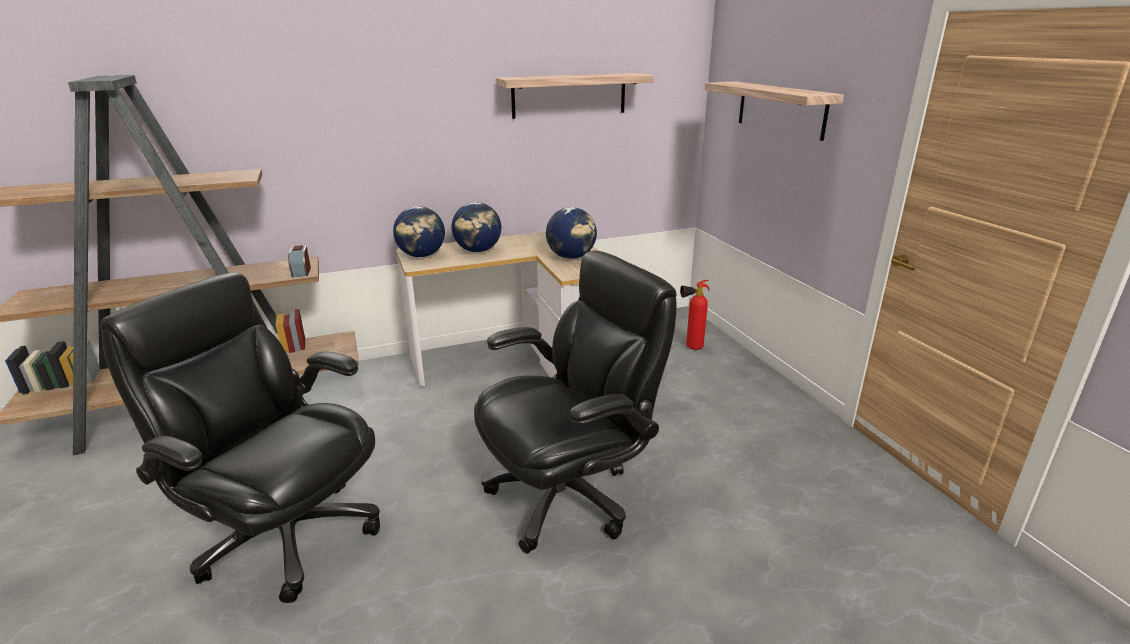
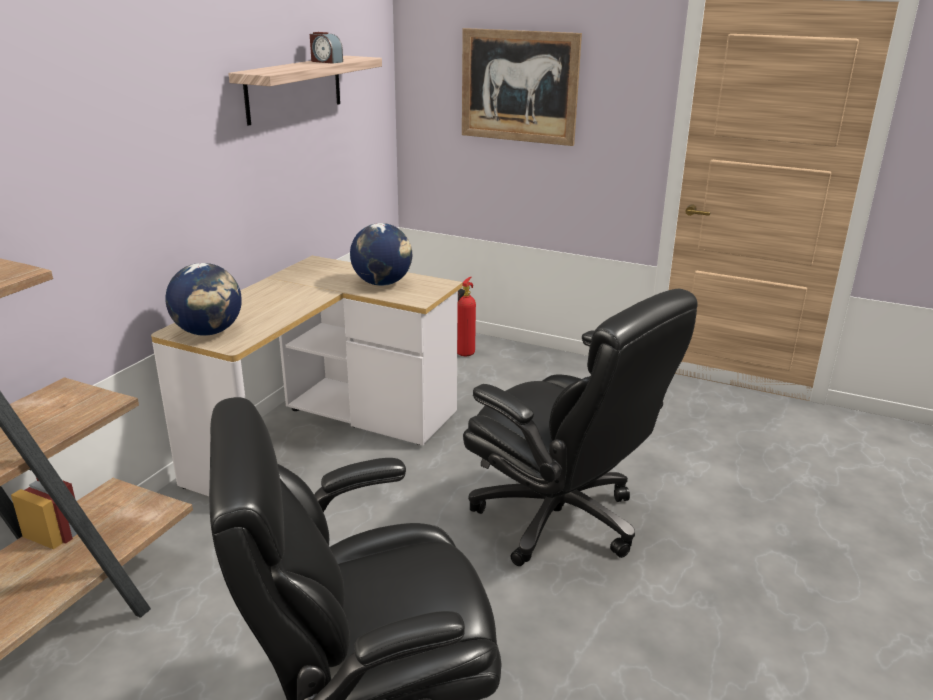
camera: 45 degrees left, 0 degrees up
(301, 272) = (98, 402): alarm clock -> alarm clock (326, 61)
(478, 251) = (266, 306): globe -> none
(568, 496) = (561, 524): black office chair -> black office chair turned 120 degrees clockwise
(780, 109) = (519, 86): shelf -> picture

